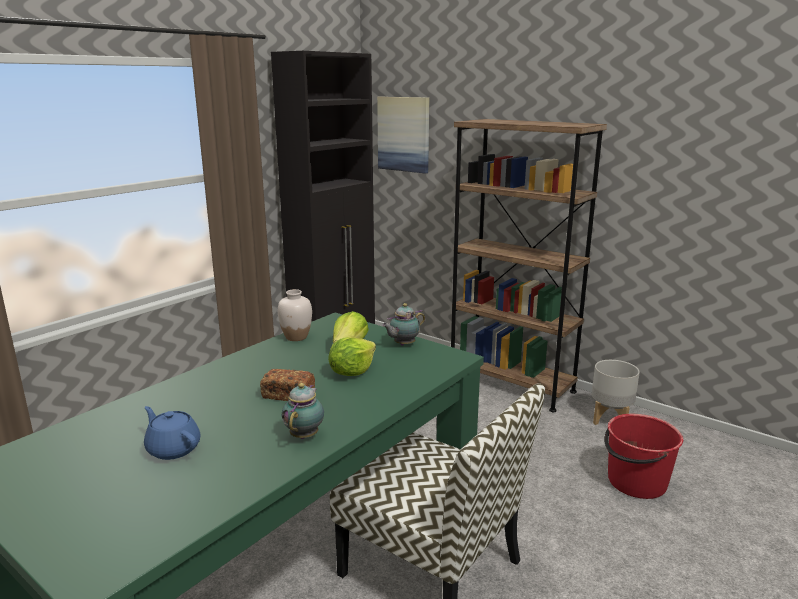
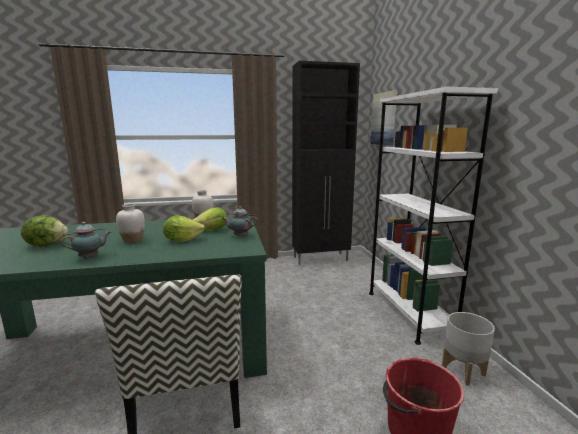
camera: 40 degrees right, 5 degrees down
(173, 448) = (47, 244): blue teapot -> lettuce
(288, 395) = (132, 240): bread -> white vase
(511, 384) = (408, 313): brown bookcase -> white bookcase

